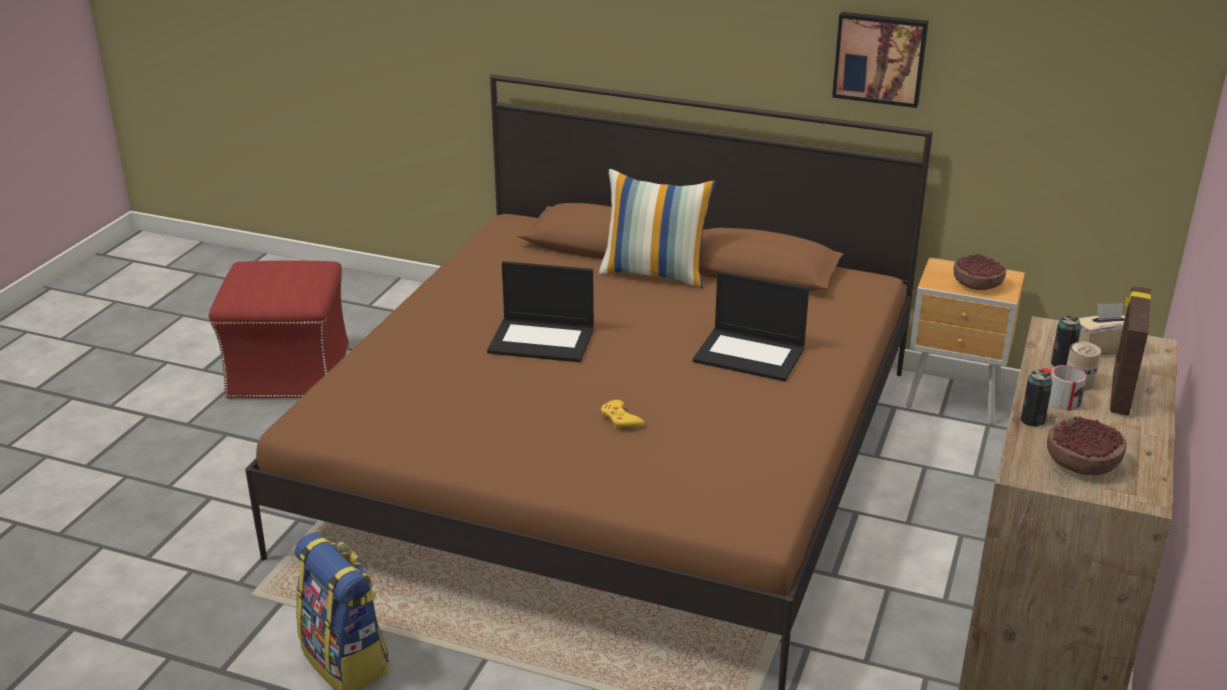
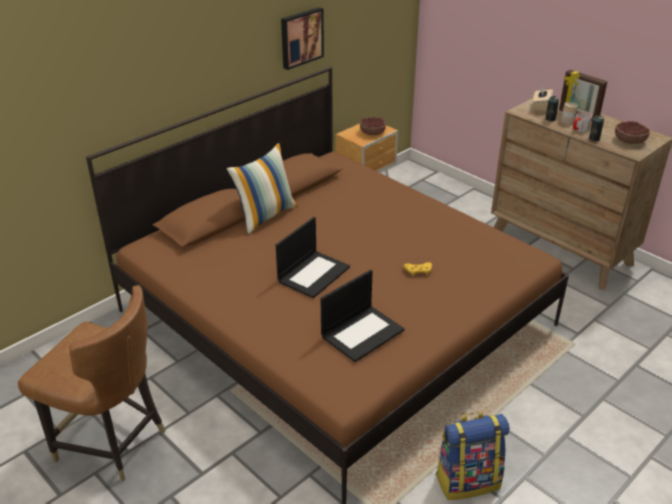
camera: 65 degrees left, 5 degrees up
(287, 372) = (112, 442): red ottoman -> brown chair
(751, 354) = (380, 212): laptop -> laptop (362, 332)

